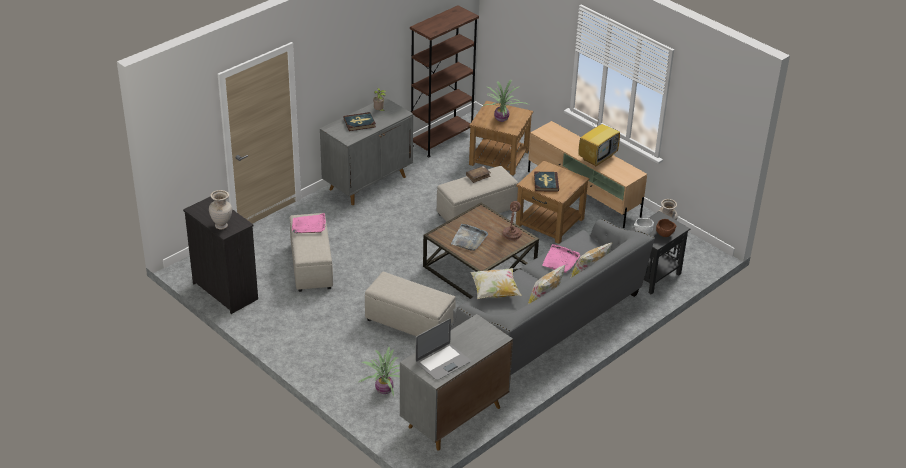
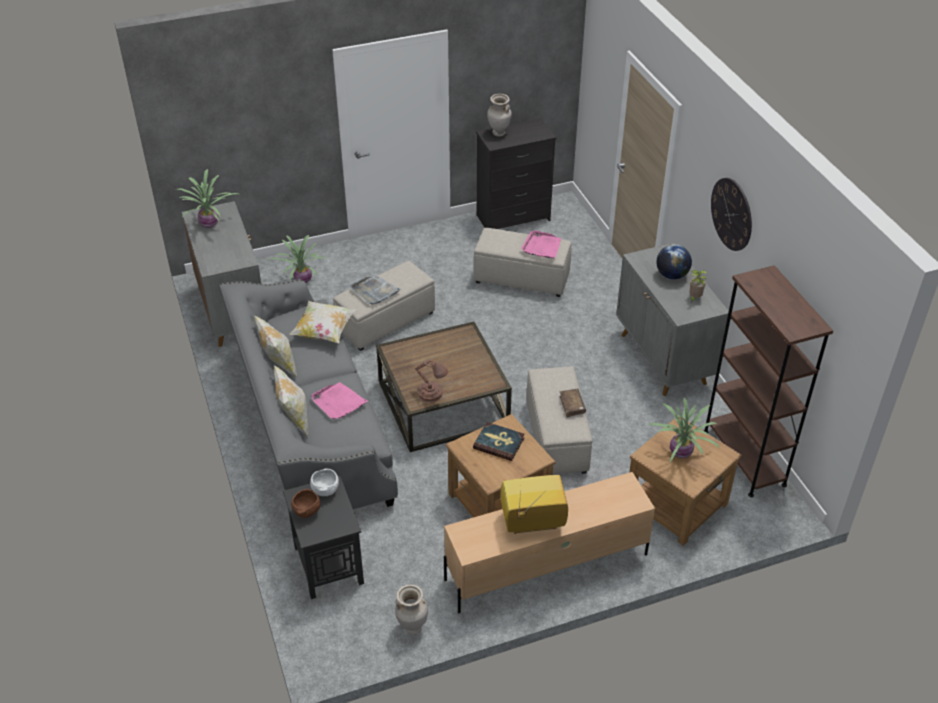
camera: 115 degrees right, 5 degrees up
(359, 123) = (671, 275): book -> globe
(362, 46) = (731, 214): none -> wall clock
(442, 362) = (210, 224): laptop -> potted plant
(469, 239) = (443, 354): grey tray -> grey tray (374, 291)
(597, 157) = (531, 523): television -> television turned 105 degrees clockwise

